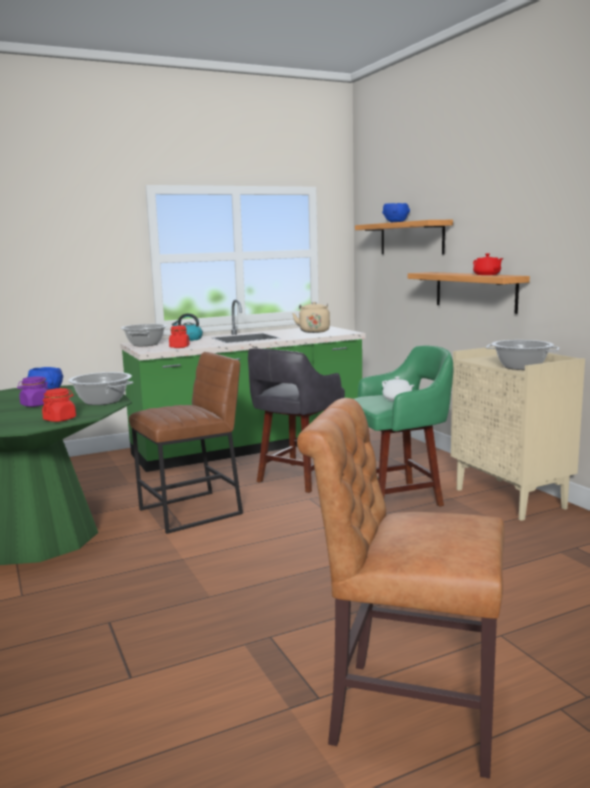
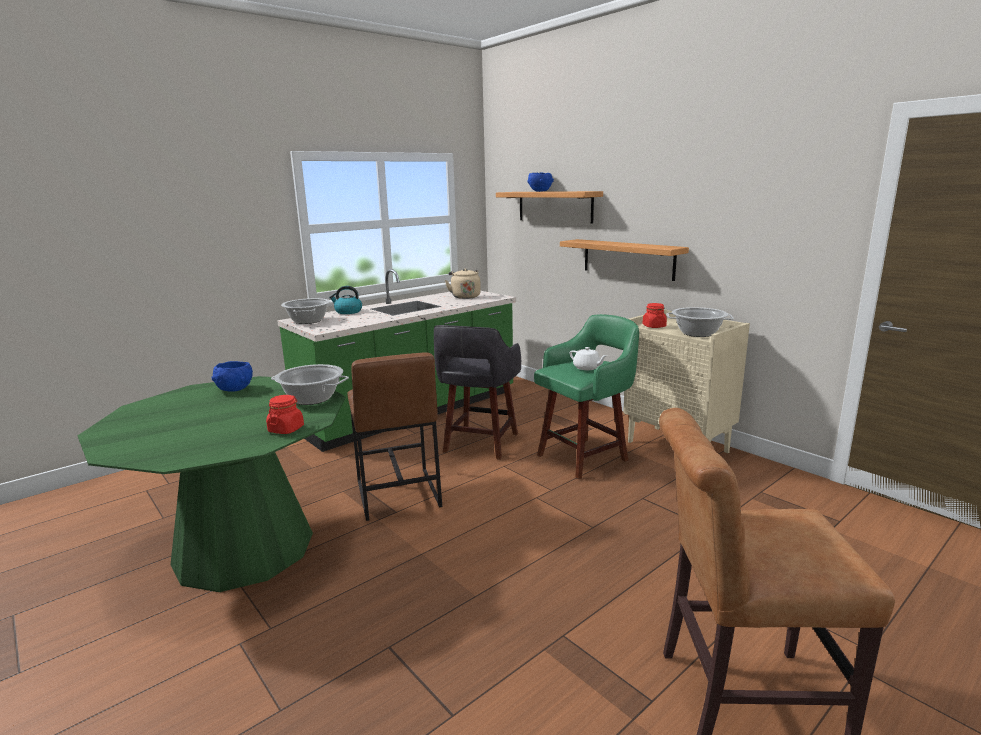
camera: 15 degrees left, 5 degrees up
(35, 405) = (237, 409): purple jar -> none
(179, 347) = (350, 323): red jar -> red jar (654, 326)
(192, 511) = (398, 494): brown chair -> brown chair turned 120 degrees clockwise
(487, 275) = (646, 245): red teapot -> none

